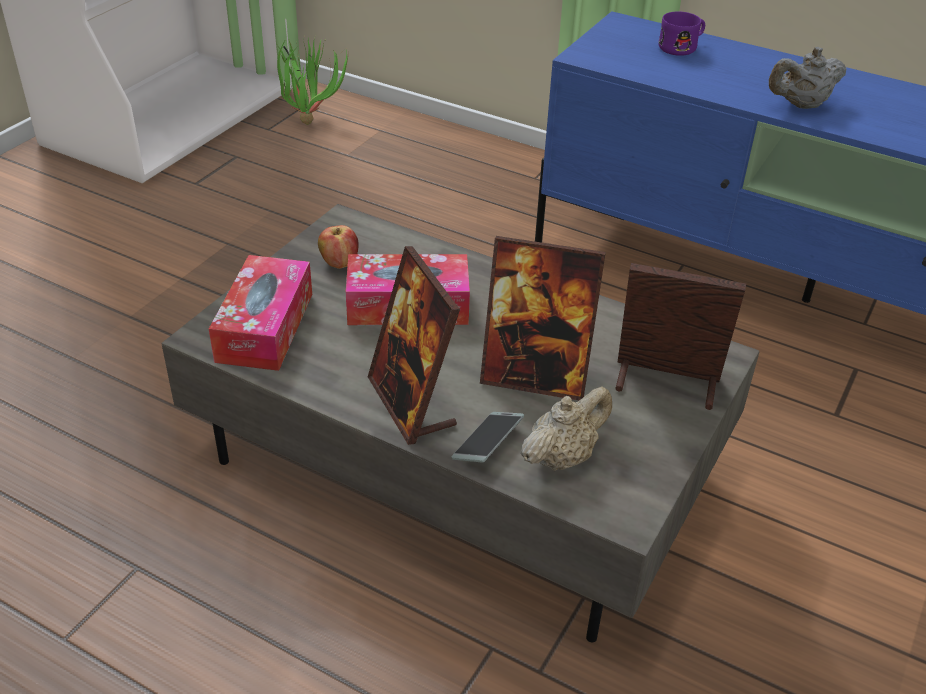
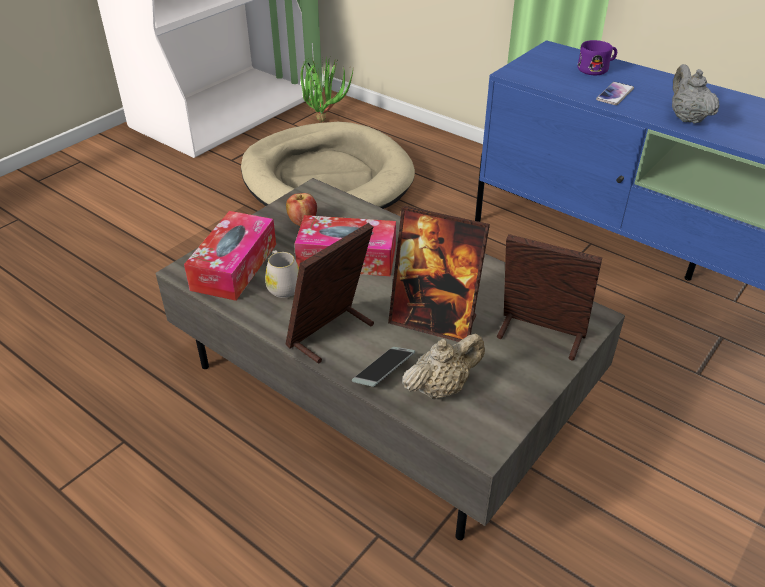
camera: 10 degrees right, 0 degrees up
(331, 201) = (327, 178): none -> beige dog bed
(334, 347) = (283, 286): none -> white mug
(411, 403) = (331, 334): picture frame -> picture frame turned 60 degrees clockwise
(711, 79) = (615, 94): none -> phone
(801, 105) = (686, 117): grey teapot -> grey teapot turned 90 degrees clockwise

